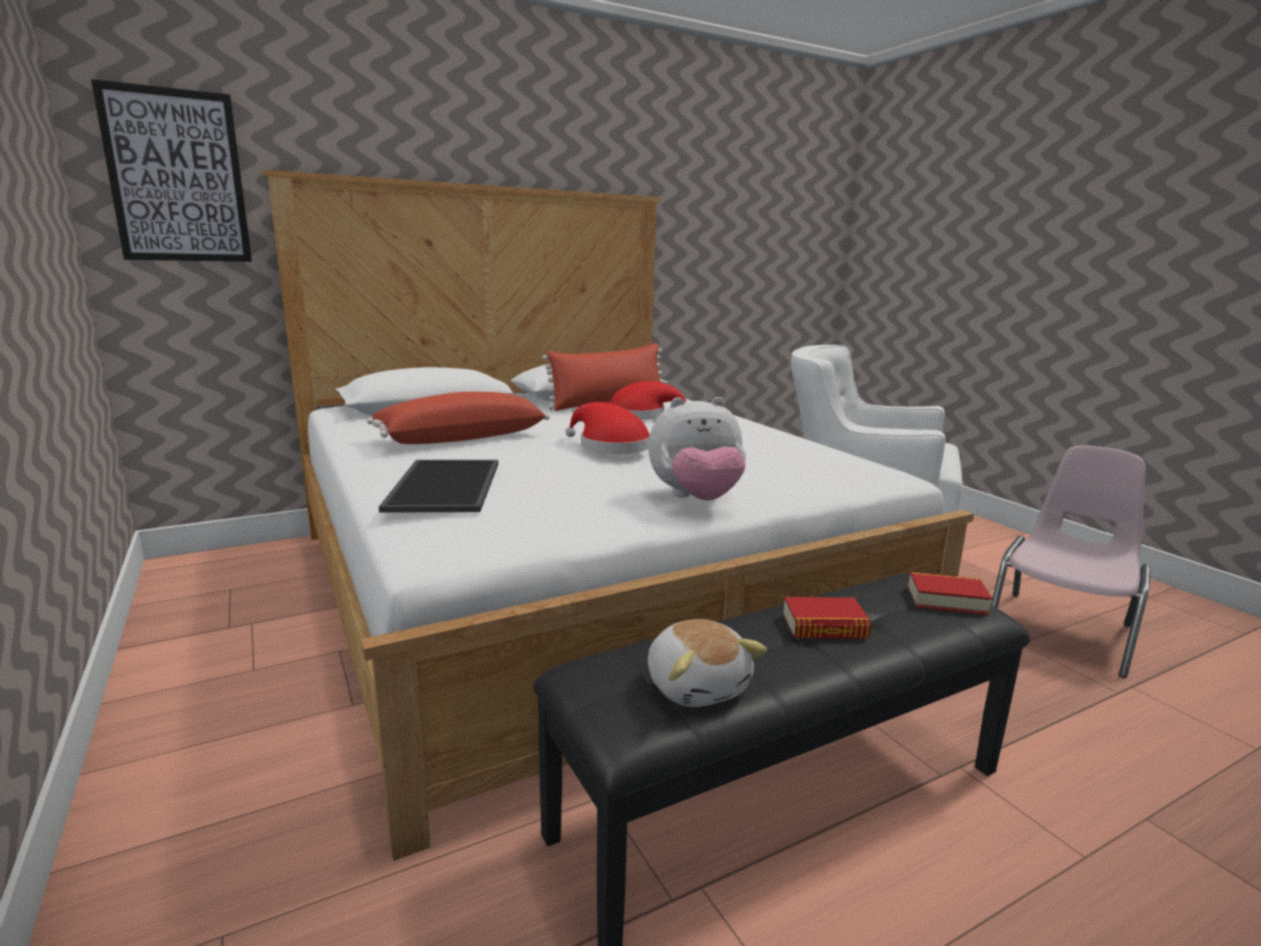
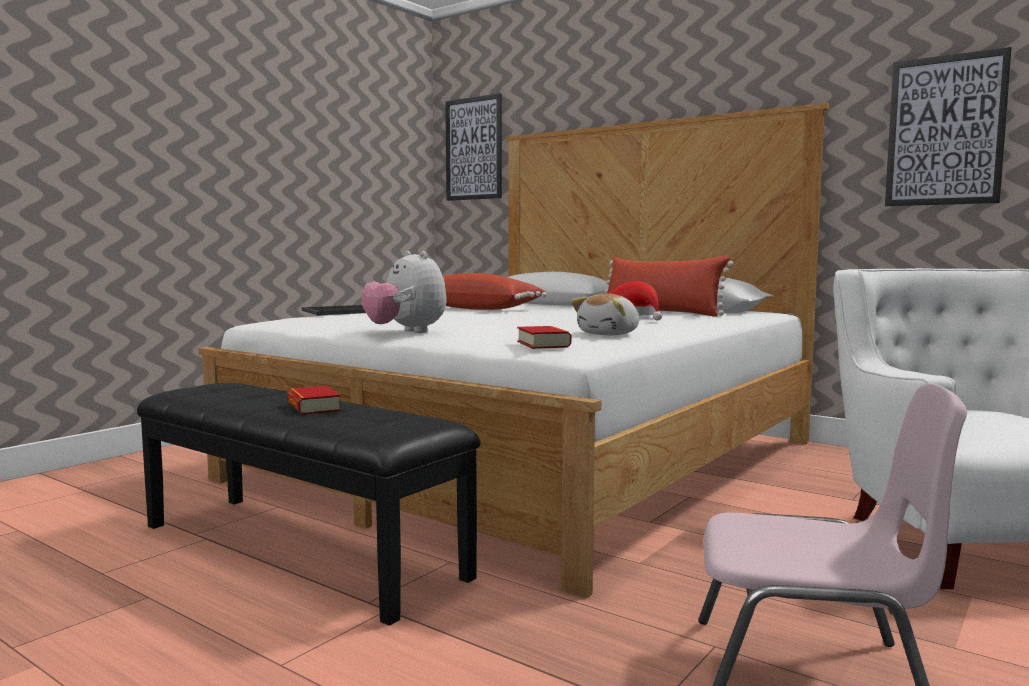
camera: 65 degrees right, 10 degrees down
(610, 446) = (505, 316): red hat -> none
(697, 685) = (216, 395): plush toy -> plush toy (610, 334)
(725, 233) = (945, 131): none -> picture
(946, 600) = (396, 427): book -> book (543, 344)

